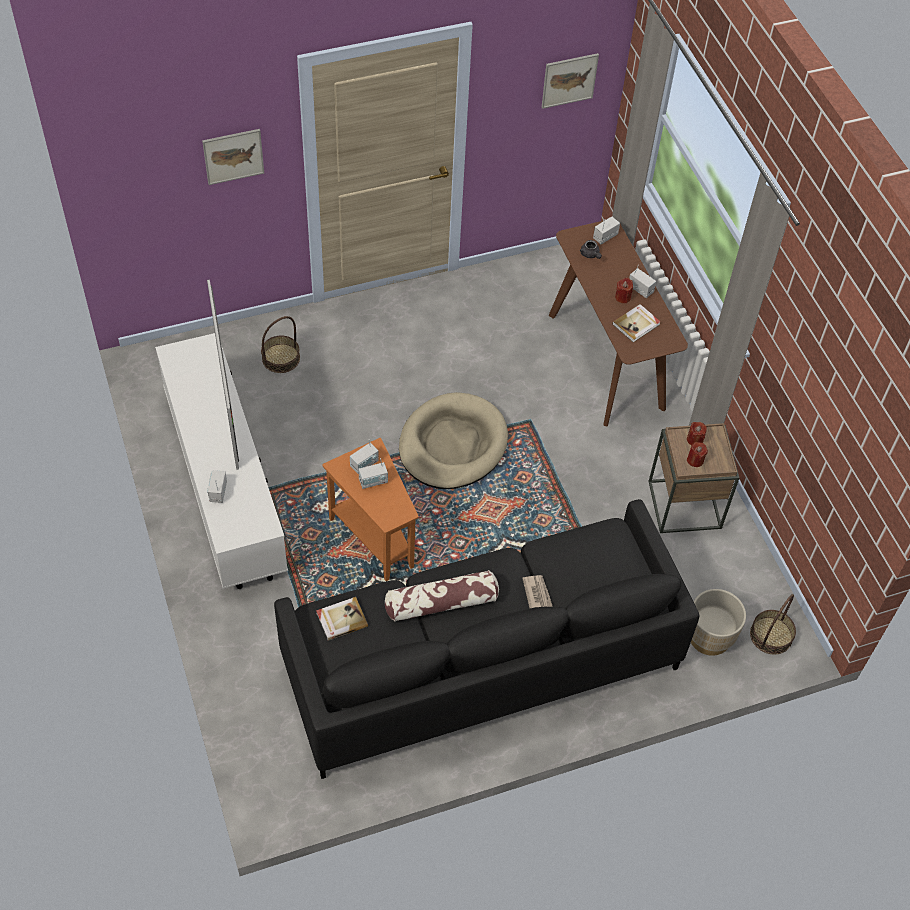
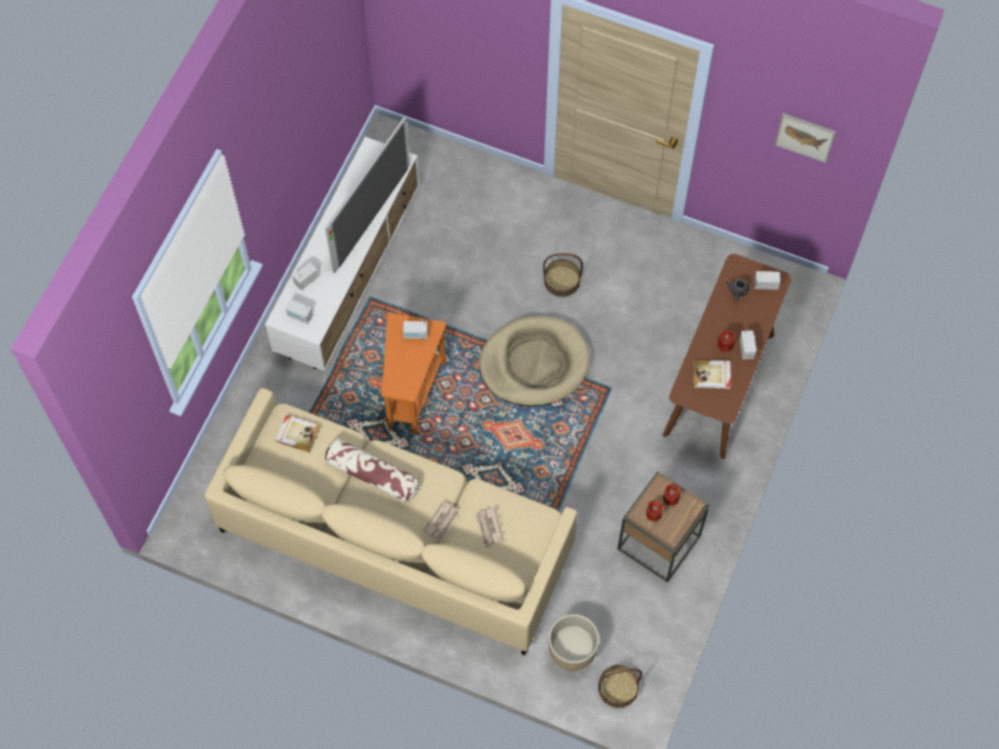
camera: 45 degrees right, 10 degrees up
(233, 156) = (487, 31): picture -> none
(281, 358) = (477, 202): basket -> basket (562, 281)
(373, 481) = (409, 352): radio -> radio (300, 316)
(480, 662) = (396, 538): black sofa -> beige sofa
(581, 570) = (489, 528): none -> newspaper

